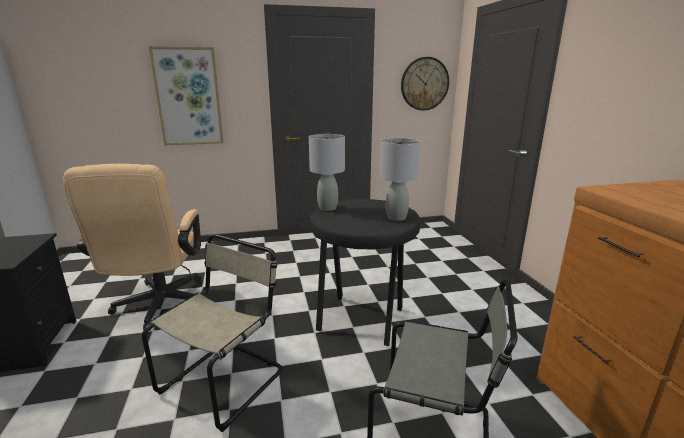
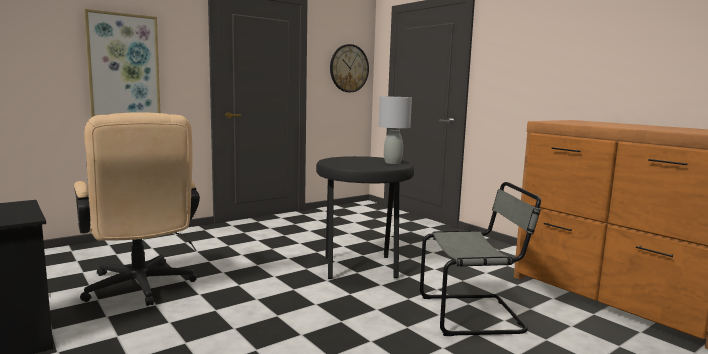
camera: 25 degrees left, 10 degrees down
(226, 379) = (277, 319): beige chair -> none
(327, 208) = (327, 161): grey table lamp -> none

